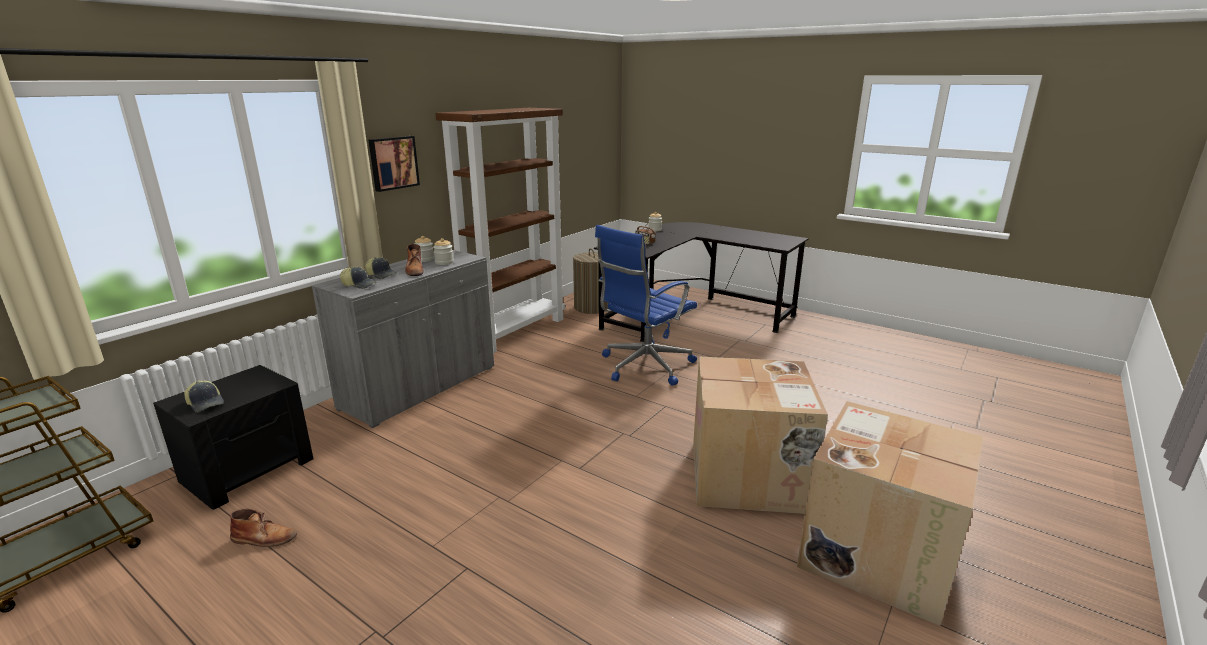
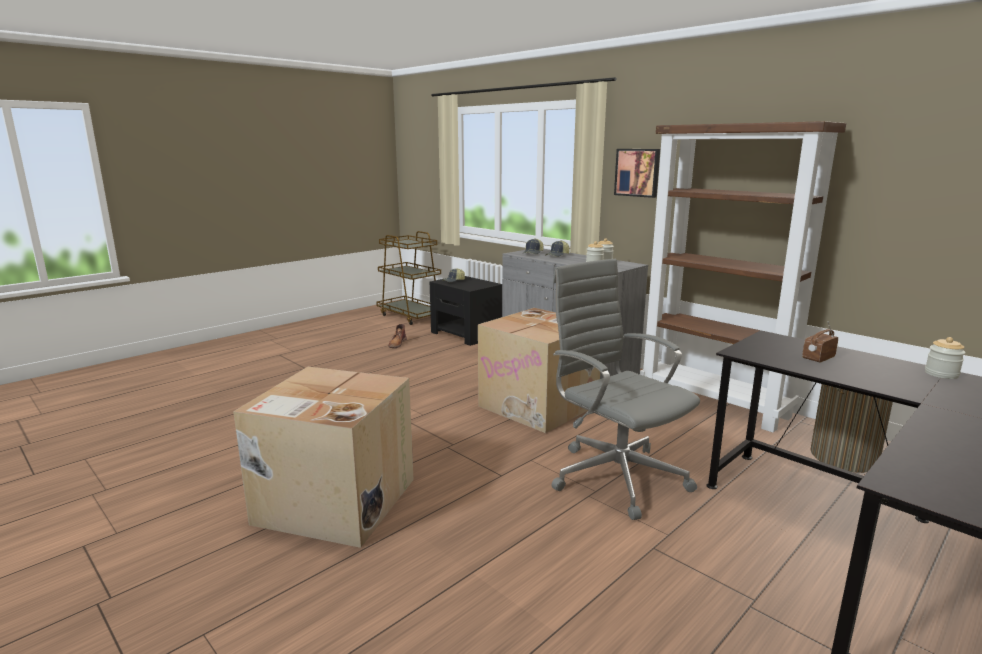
camera: 100 degrees right, 5 degrees down
(415, 270) = (571, 260): brown boot -> none
(644, 366) = (615, 475): blue office chair -> grey office chair
(876, 551) = (167, 548): cardboard box -> cardboard box (540, 405)

